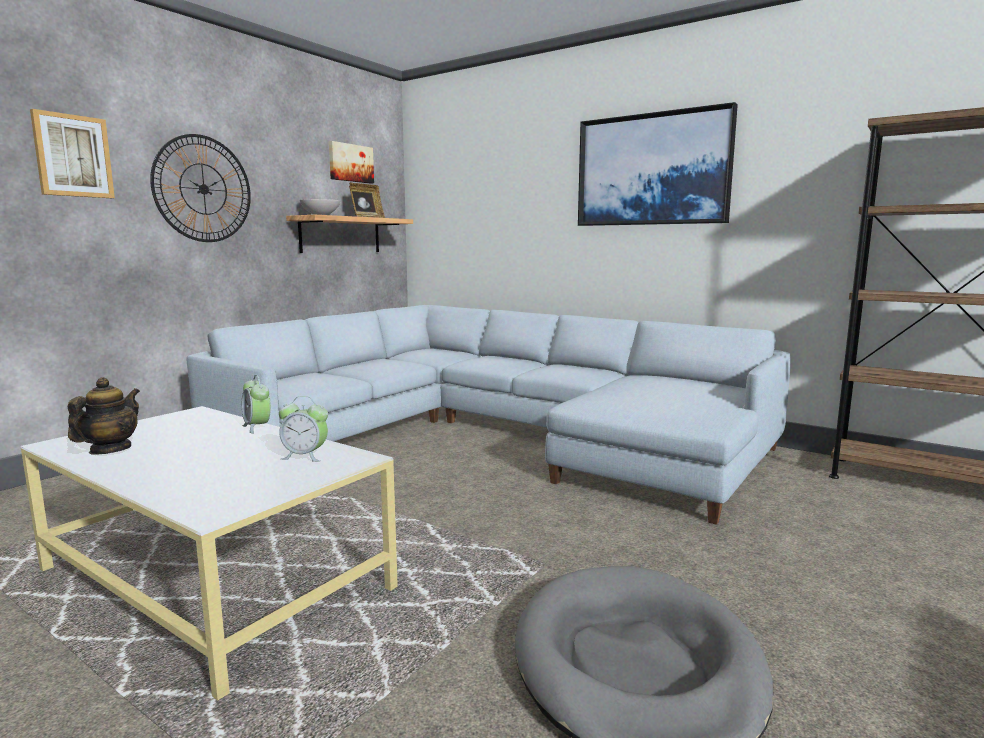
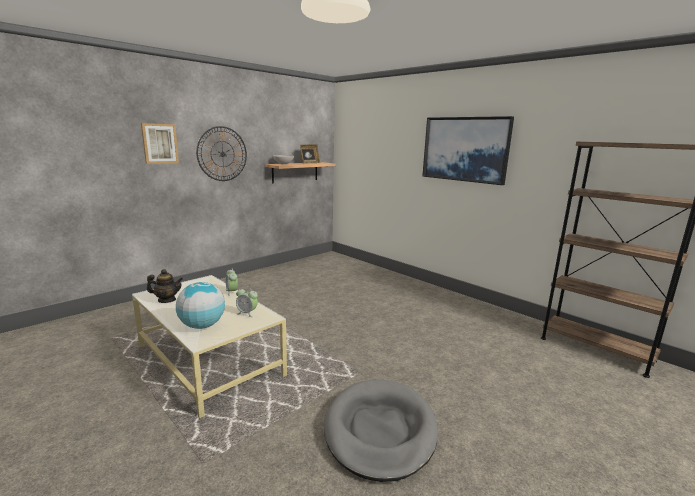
camera: 10 degrees right, 5 degrees up
(110, 450) = (167, 300): teapot -> teapot turned 60 degrees clockwise
(209, 484) = (202, 326): none -> globe
(350, 163) = (302, 132): picture -> none
(497, 435) = (366, 291): grey sofa -> none

